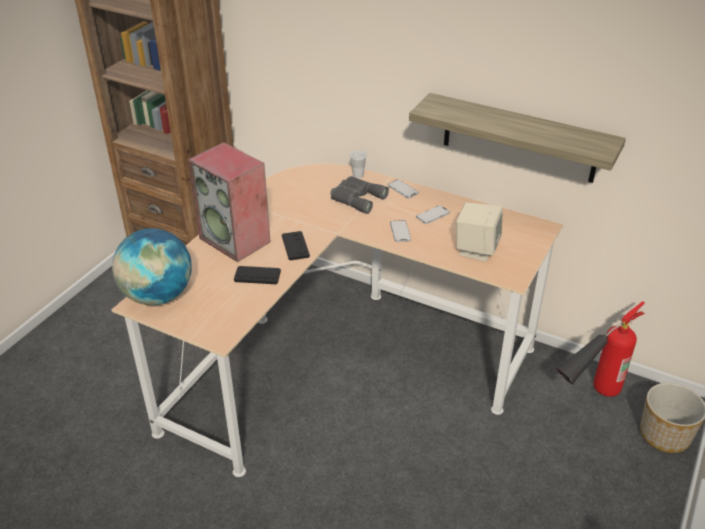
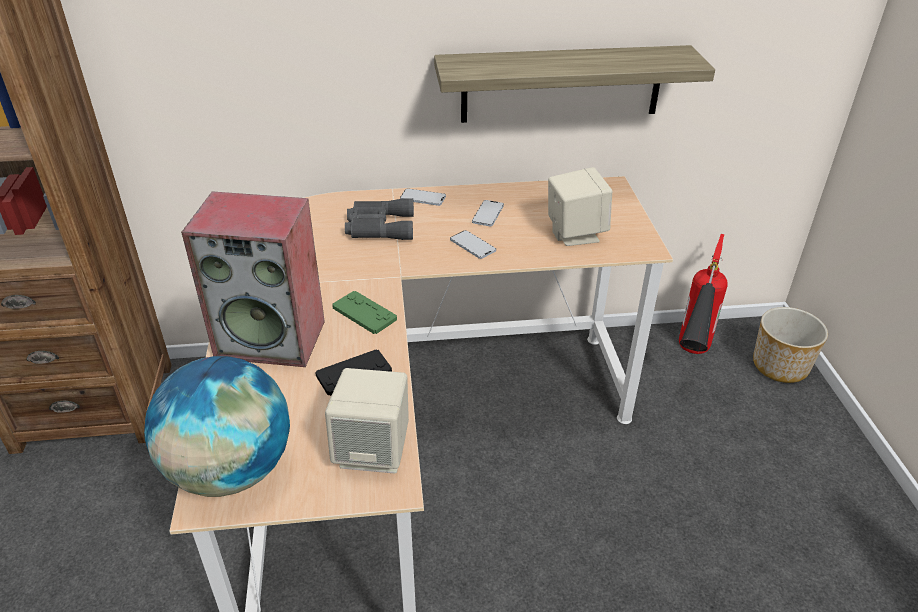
camera: 35 degrees left, 0 degrees up
(228, 318) = (373, 451): none -> beige speaker
(295, 246) = (364, 313): black game controller -> green game controller
(358, 175) = (352, 200): white cup -> none

